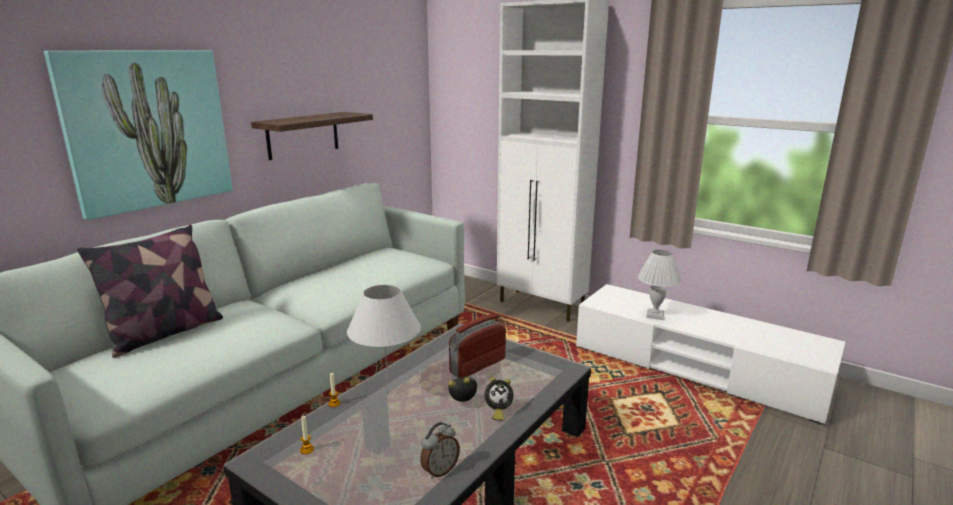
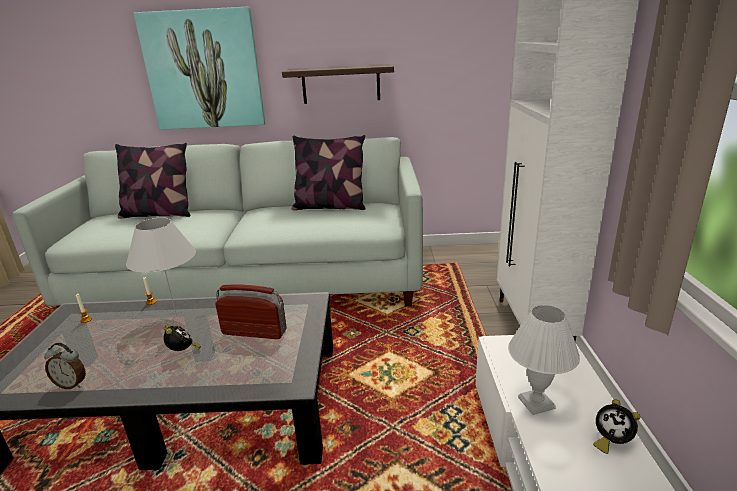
camera: 55 degrees right, 5 degrees up
(352, 263) = (330, 206): none -> pillow
(497, 412) = (178, 375): alarm clock -> alarm clock (610, 441)

